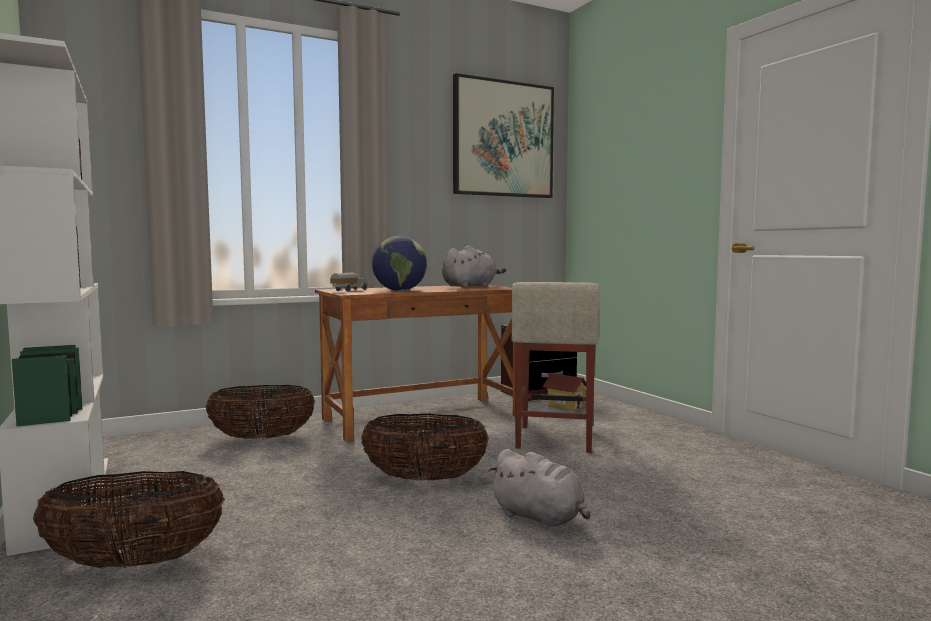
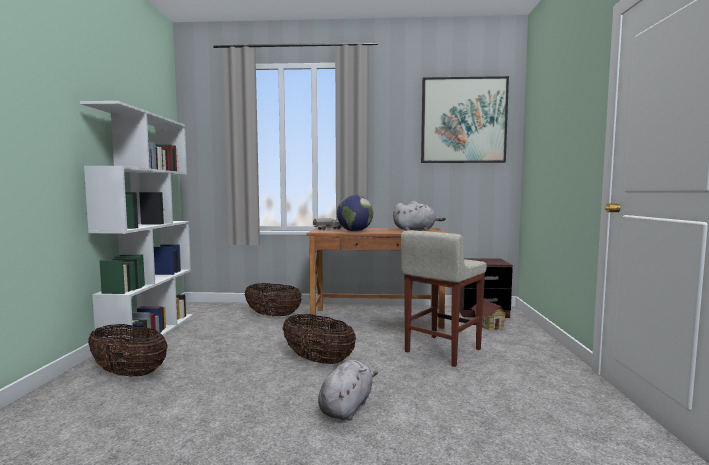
camera: 30 degrees right, 0 degrees up
(540, 518) = (347, 407): grey plush toy -> grey plush toy turned 135 degrees counterclockwise

